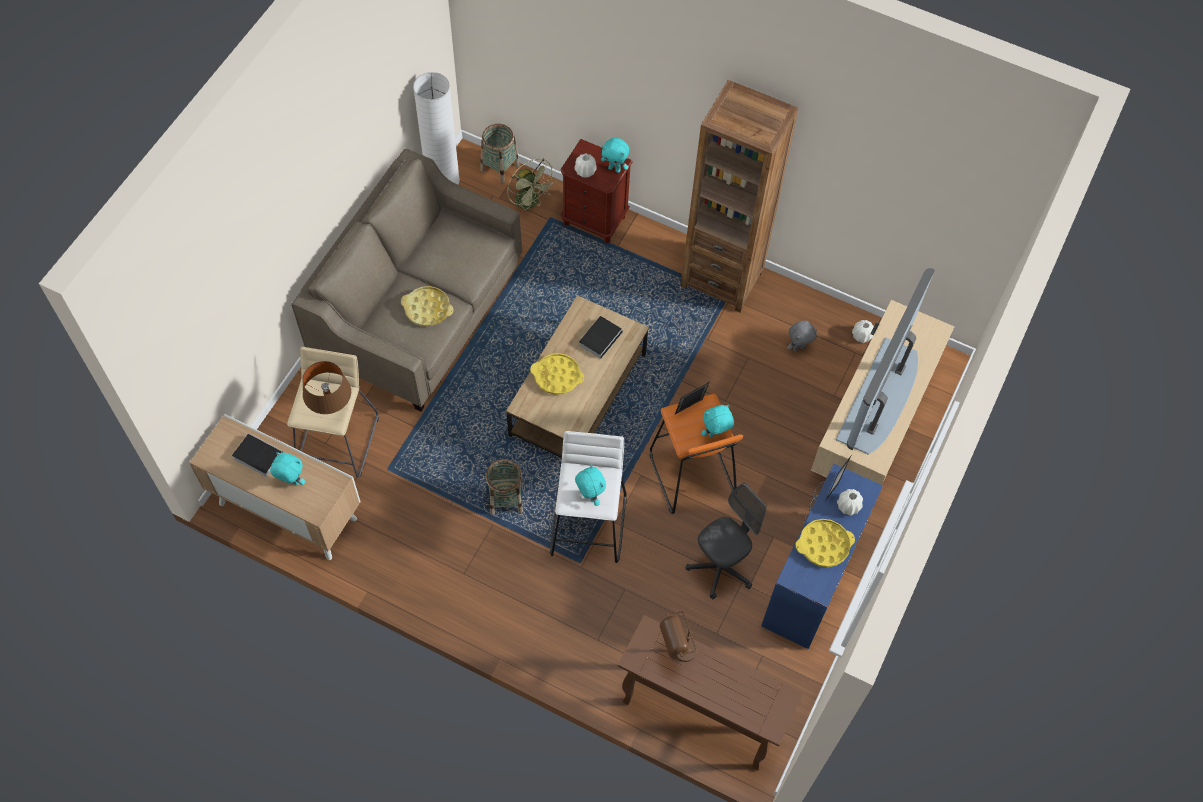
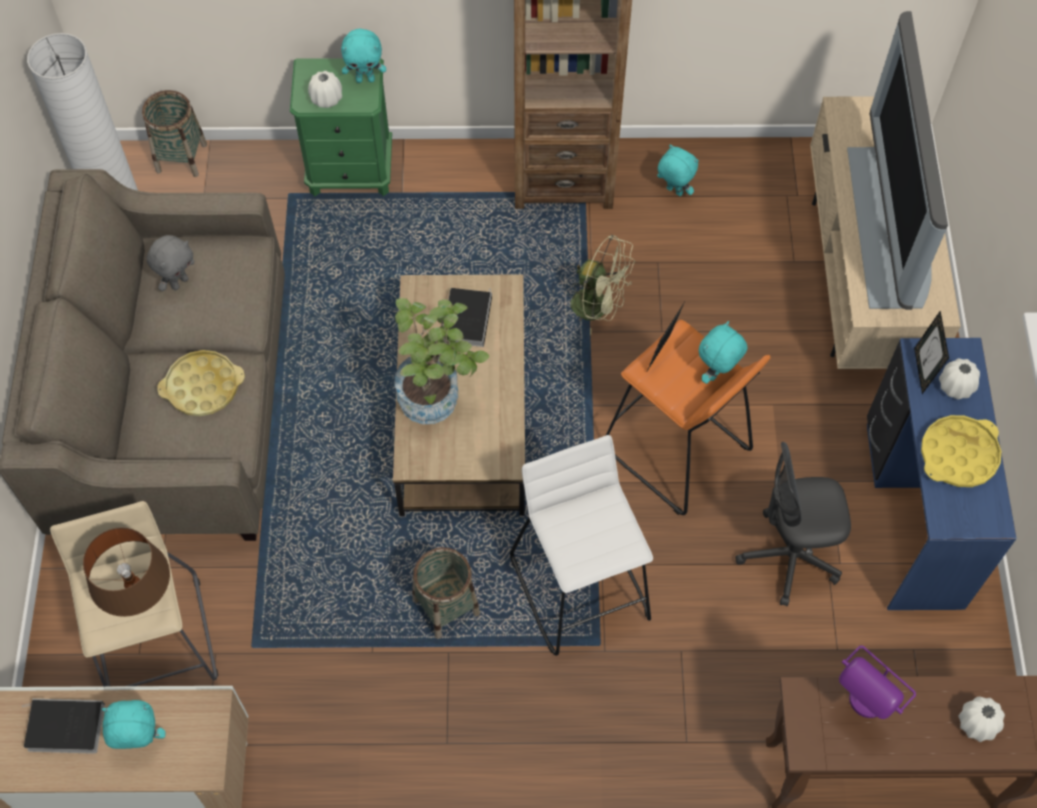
camera: 25 degrees left, 0 degrees up
(531, 203) = (251, 186): green fan -> green fan (598, 307)
(557, 376) = (437, 398): yellow tray -> potted plant
(589, 496) = (598, 543): turquoise plush toy -> turquoise plush toy (673, 192)
(594, 220) = (351, 172): brown nightstand -> green nightstand
(677, 653) = (860, 709): brown table lamp -> purple table lamp
(720, 568) = (788, 557): grey office chair -> grey office chair turned 120 degrees counterclockwise
(798, 348) = (713, 221): grey plush toy -> grey plush toy (179, 282)
(861, 335) = (781, 170): white vase -> white vase (977, 723)

